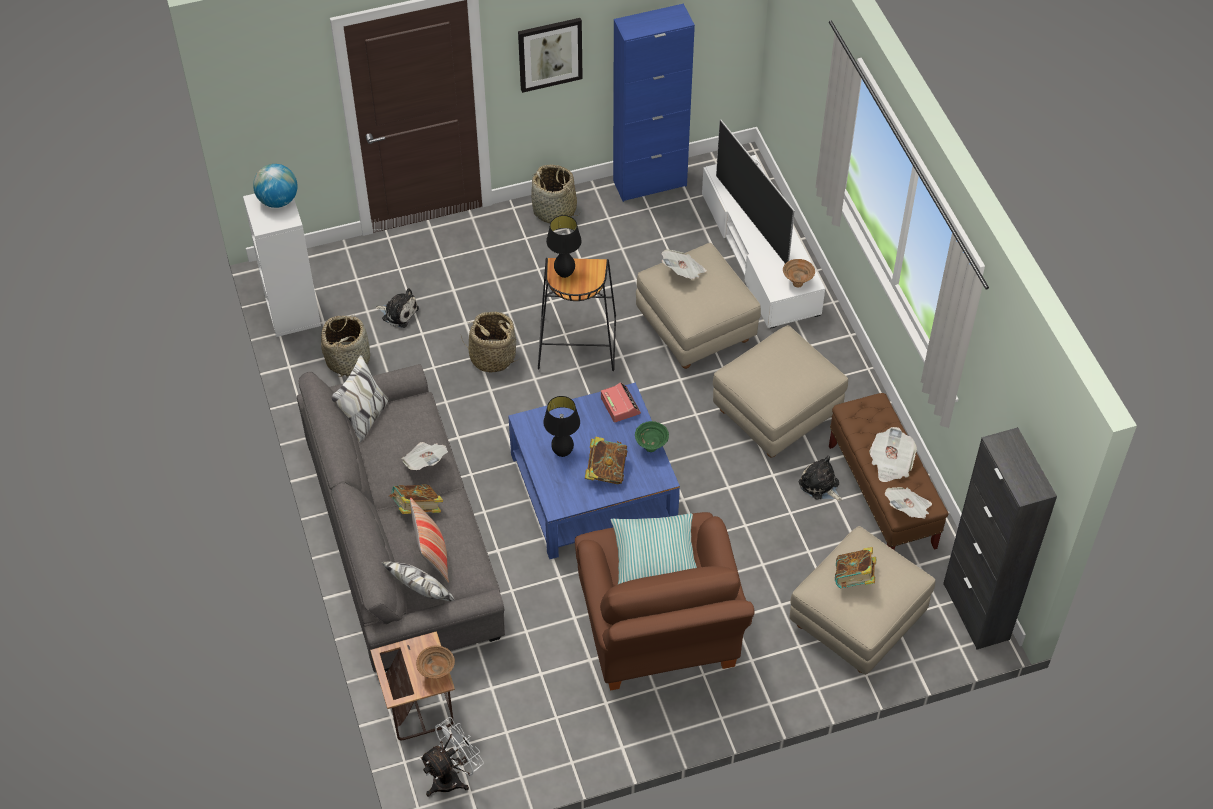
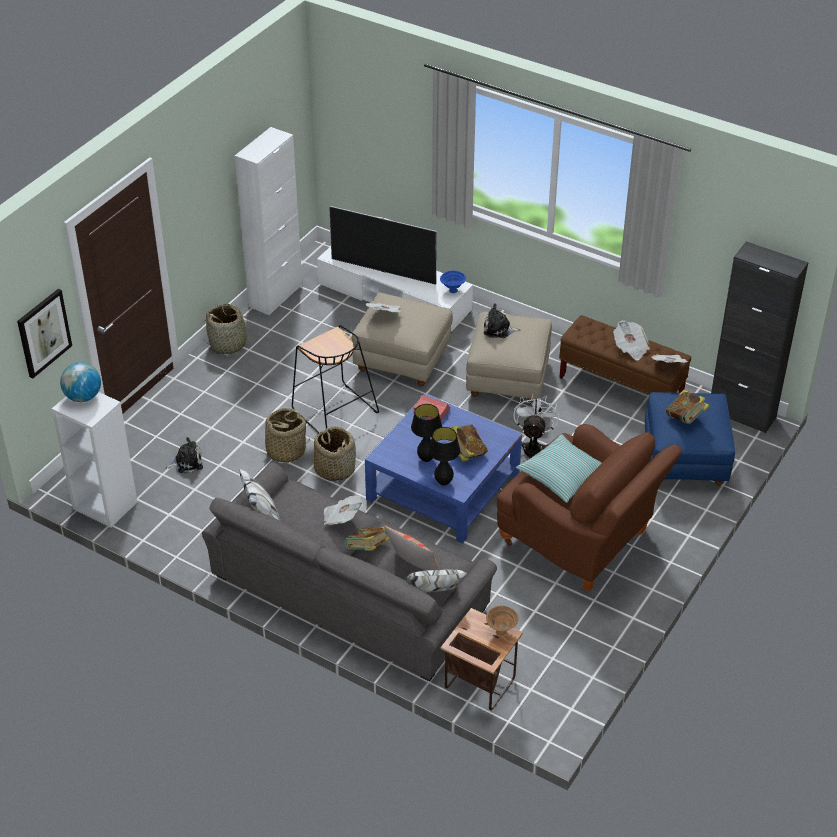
camera: 40 degrees left, 10 degrees down
(348, 359) = (183, 510): basket -> basket (334, 468)
(452, 777) = (549, 708): white fan -> white fan (533, 447)
(550, 54) = (199, 204): picture -> picture (43, 333)
(564, 274) = (319, 349): black table lamp -> black table lamp (443, 482)
(650, 183) = (275, 296): blue cabinet -> white cabinet
(651, 447) = (478, 423): green bowl -> none
(796, 283) = (452, 290): brown bowl -> blue bowl
(820, 485) = (579, 402): plush toy -> plush toy (498, 329)
(857, 622) = (685, 460): beige ottoman -> blue ottoman

